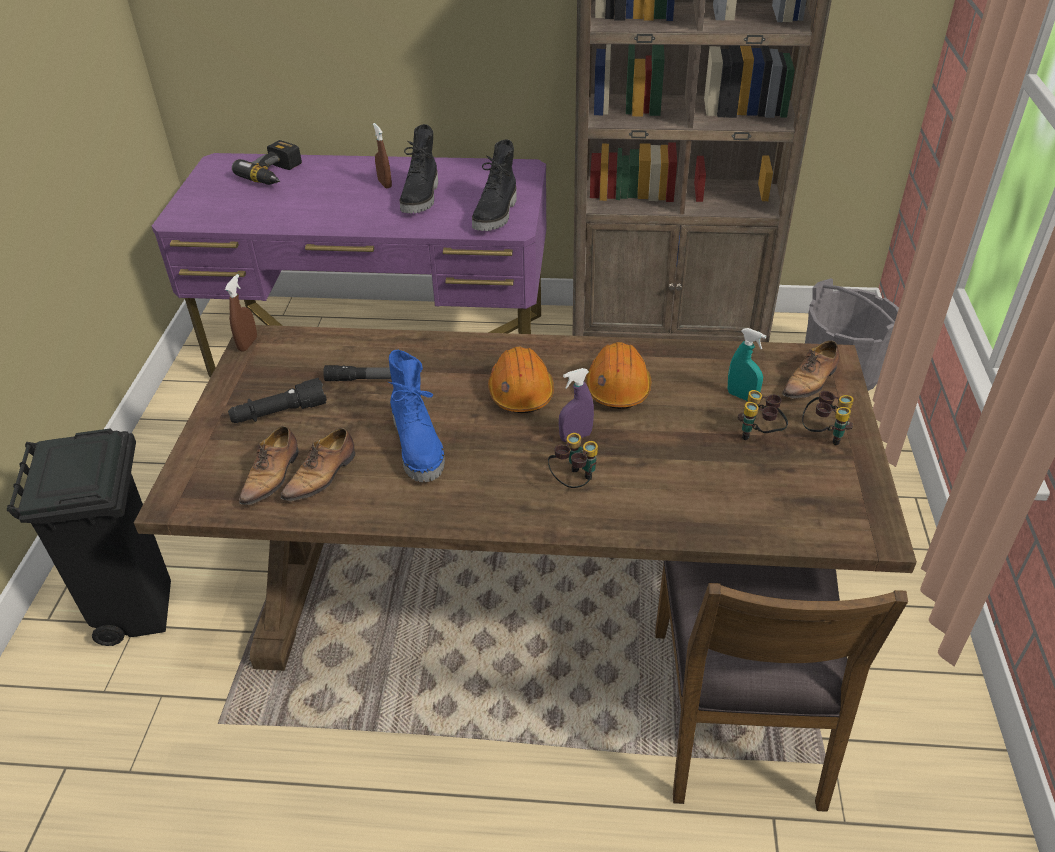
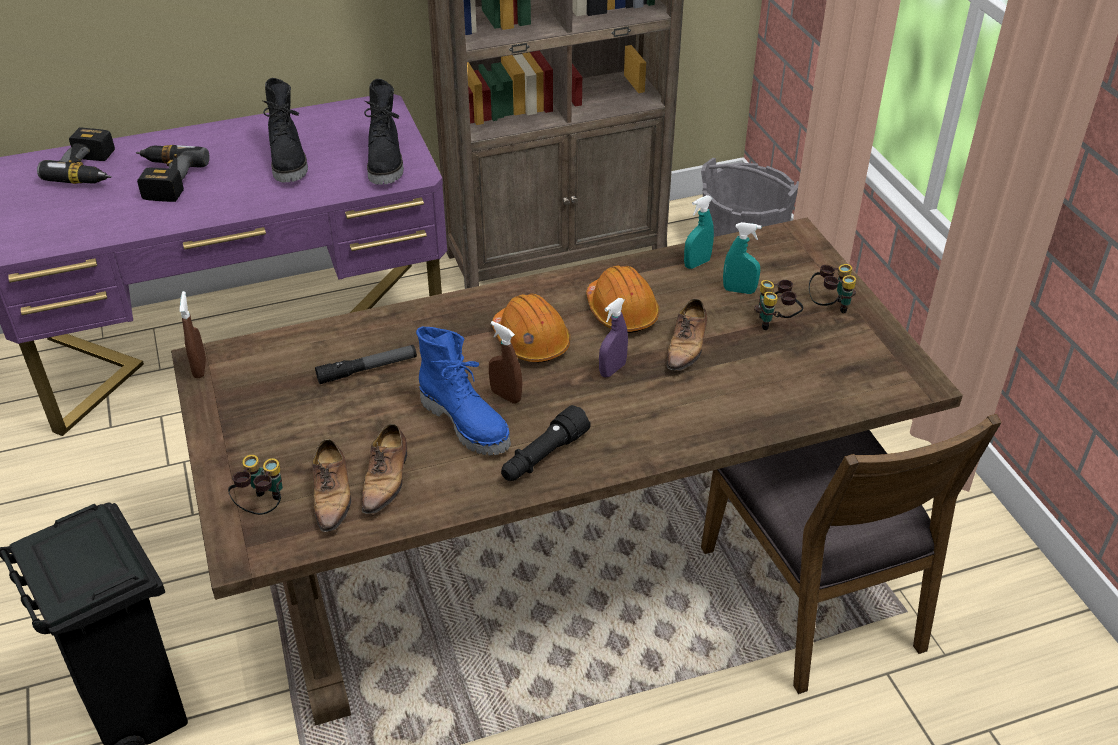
camera: 25 degrees left, 0 degrees up
(279, 413) = (292, 431): black flashlight -> black flashlight (543, 456)
(320, 193) = (164, 180): none -> power drill
(385, 184) = (234, 154): brown spray bottle -> brown spray bottle (506, 396)
(573, 482) = (638, 412): binoculars -> binoculars (262, 507)
(716, 361) = (697, 263): none -> turquoise spray bottle
(810, 381) = (790, 261): shoe -> shoe (686, 346)

